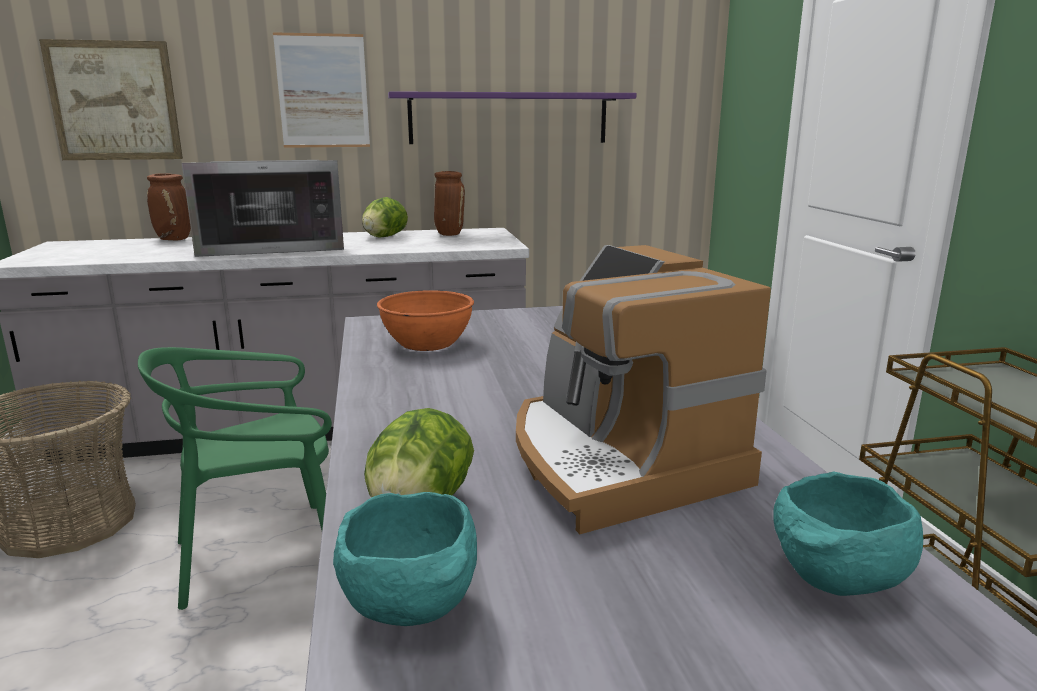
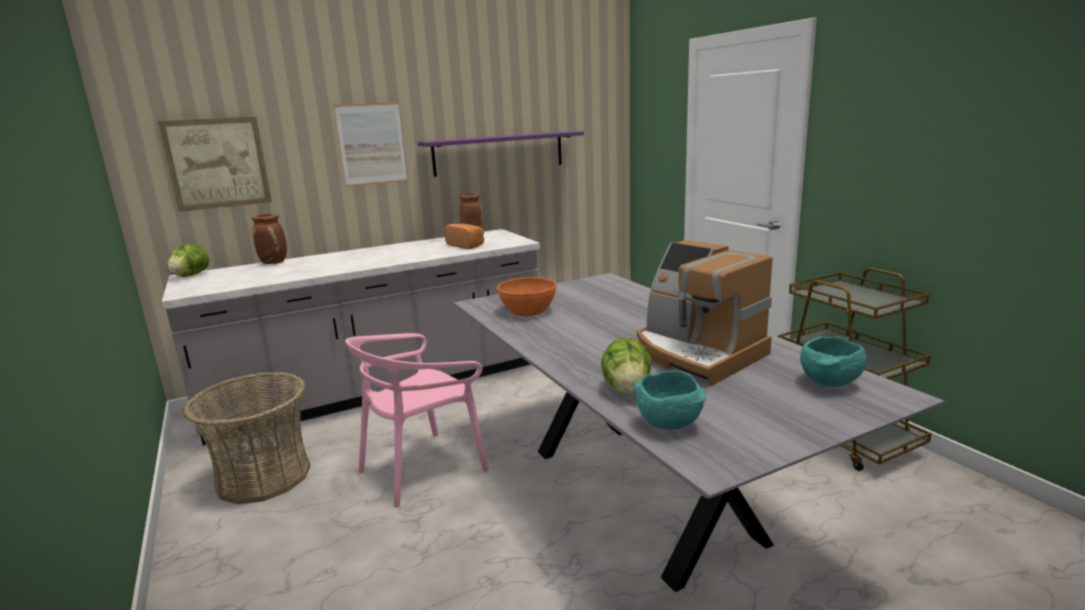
camera: 15 degrees left, 0 degrees up
(261, 555) = (422, 468): green chair -> pink chair
(273, 246) = (361, 260): microwave -> none
(384, 237) = (429, 244): lettuce -> lettuce (190, 276)
(427, 242) = (466, 245): none -> bread

